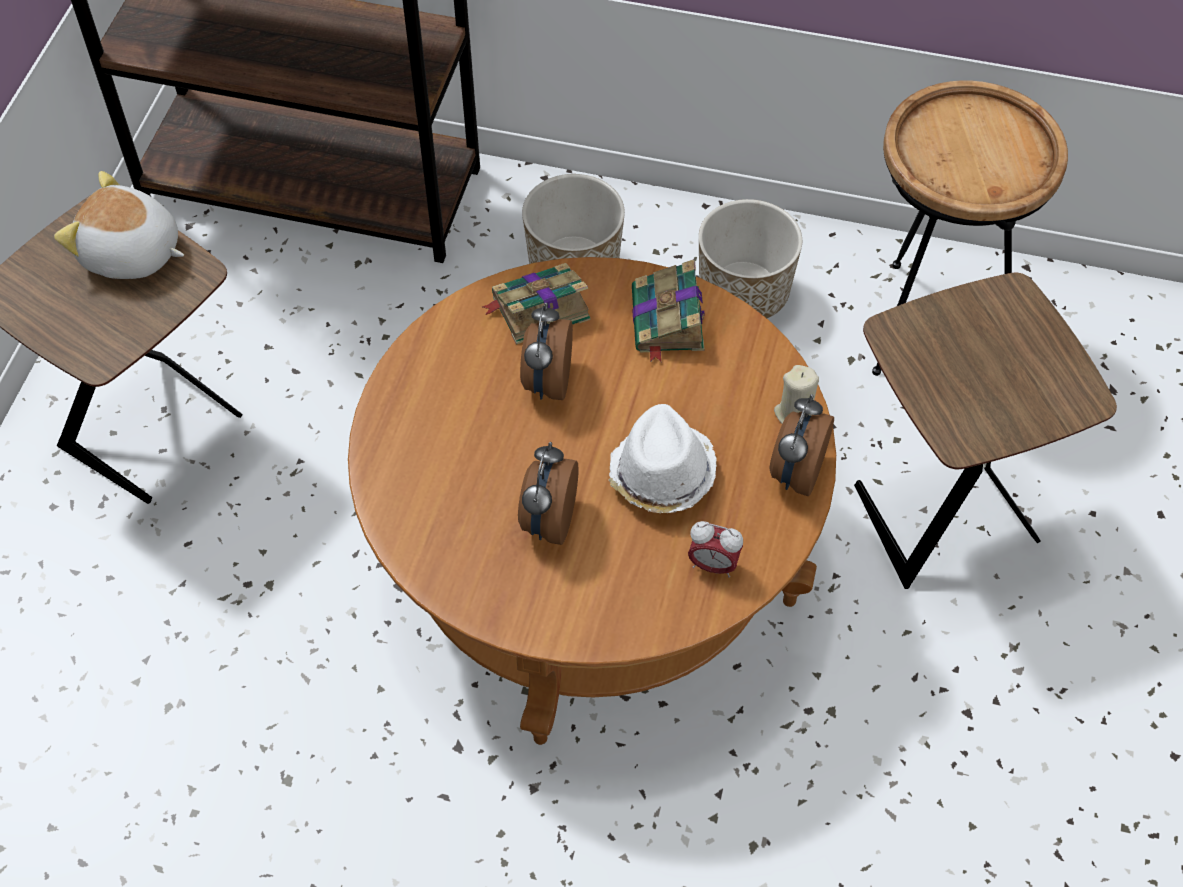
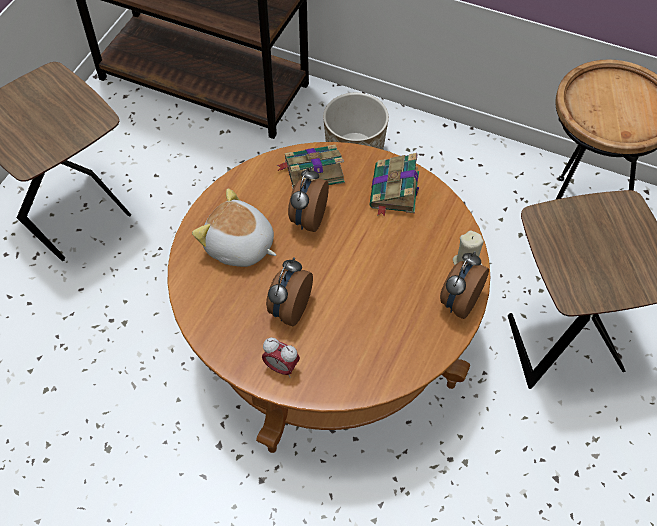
camera: 10 degrees right, 0 degrees up
(131, 254) = (63, 102): plush toy -> plush toy (239, 247)
(661, 474) = (369, 290): white hat -> none
(713, 565) = (391, 355): alarm clock -> alarm clock (281, 367)
(744, 293) = (459, 183): planter -> none

